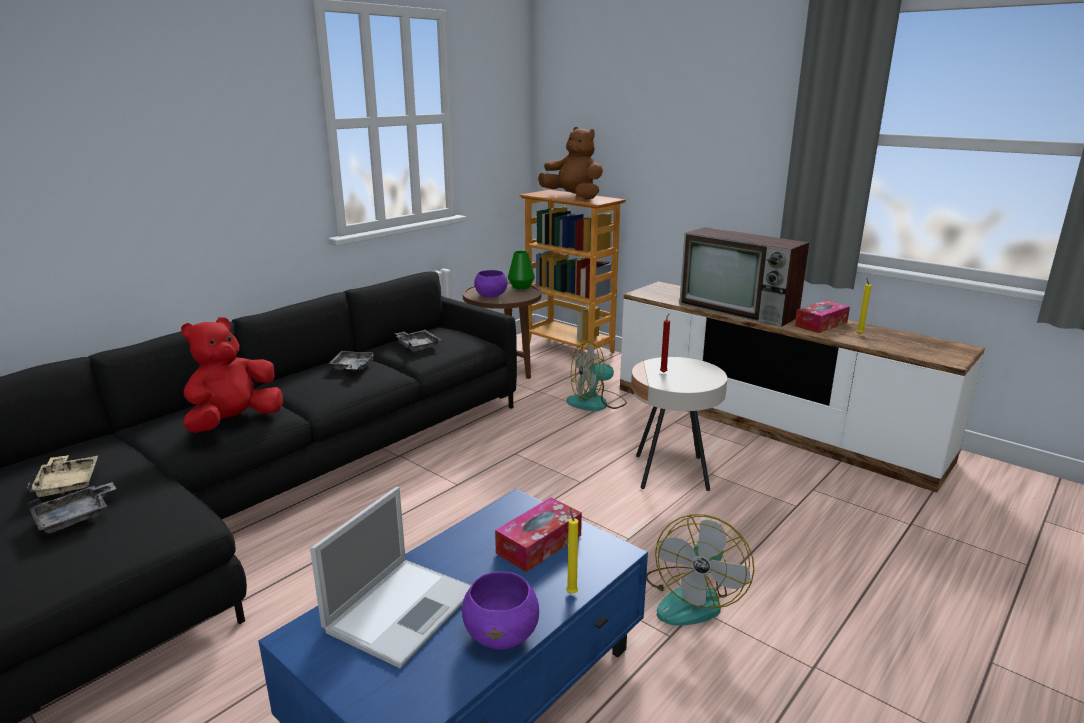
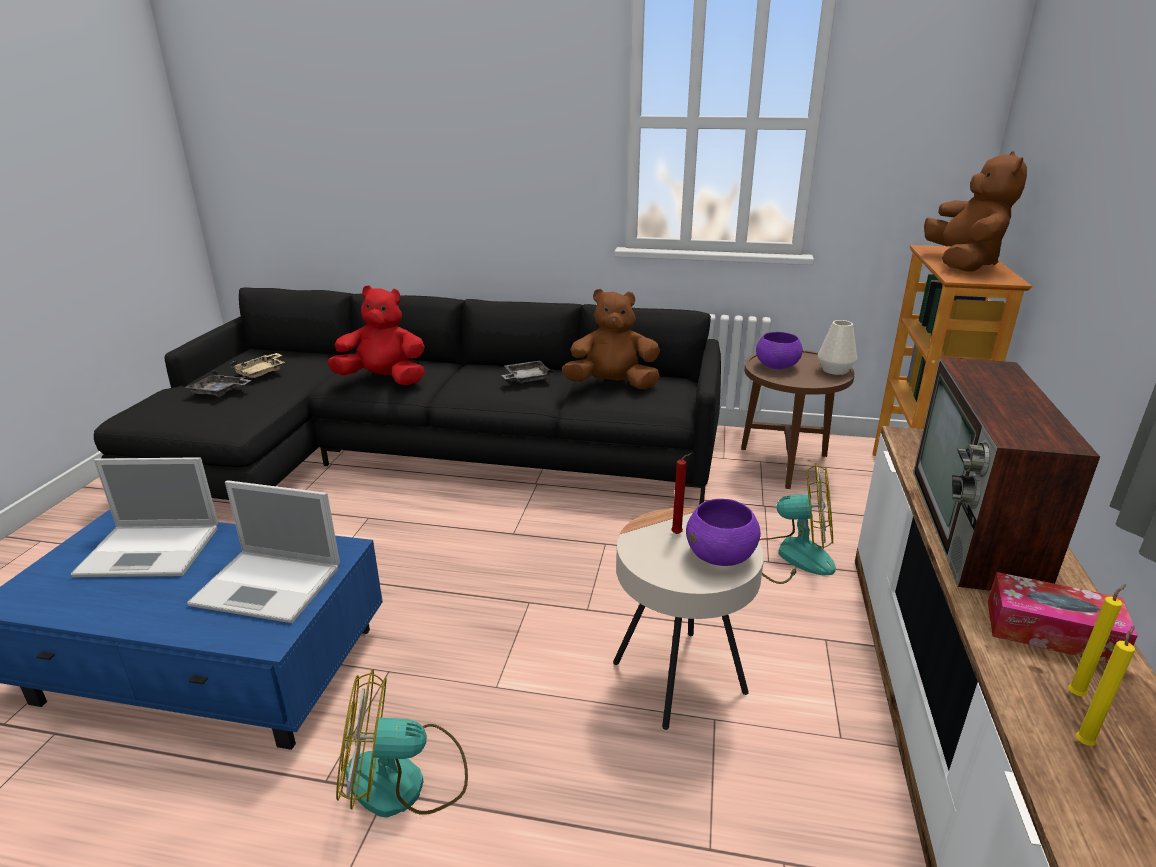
camera: 60 degrees right, 5 degrees up
(417, 345) = (612, 385): grey tray -> brown plush toy
(502, 634) = (118, 611): purple bowl -> purple bowl (721, 556)
(521, 287) = (835, 370): green vase -> white vase
(539, 544) = (270, 586): tissue box -> laptop
(571, 592) = (189, 630): yellow candle -> yellow candle (1084, 742)
(596, 403) = (791, 556): fan -> fan turned 150 degrees clockwise

